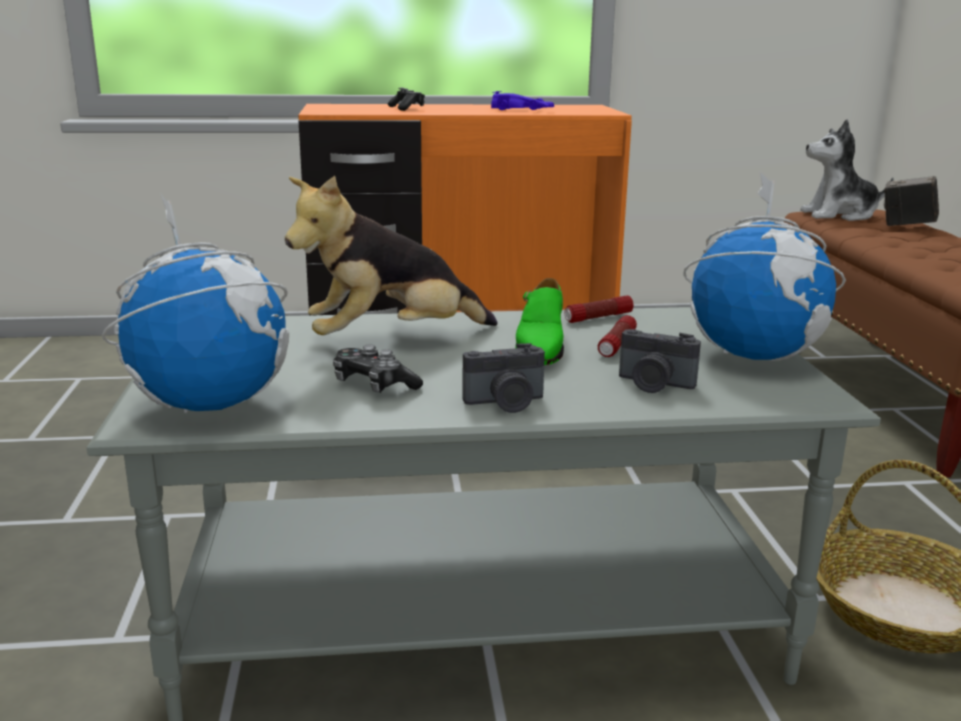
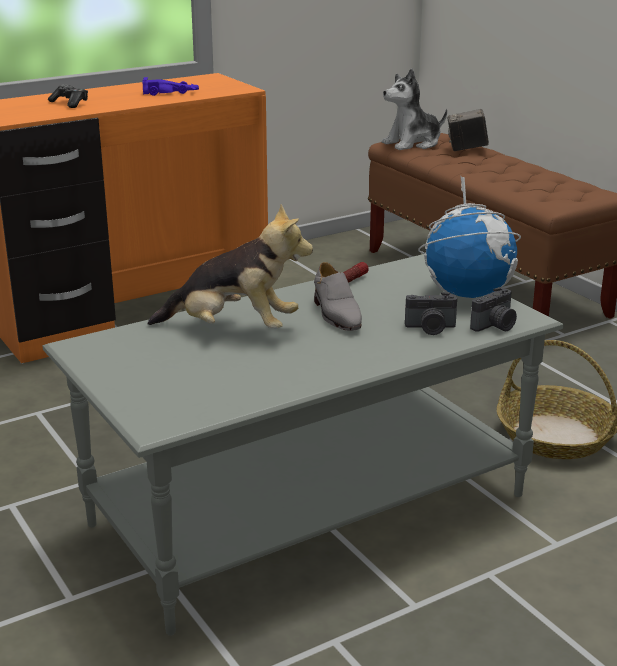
camera: 25 degrees left, 5 degrees up
(211, 403) = (179, 404): globe -> none
(374, 385) = (266, 367): game controller -> none
(391, 340) = (233, 329): plush toy -> plush toy turned 120 degrees counterclockwise
(506, 403) = (360, 361): camera -> camera (495, 326)
(540, 347) = (336, 314): green shoe -> grey shoe
(616, 345) = (382, 303): flashlight -> none

